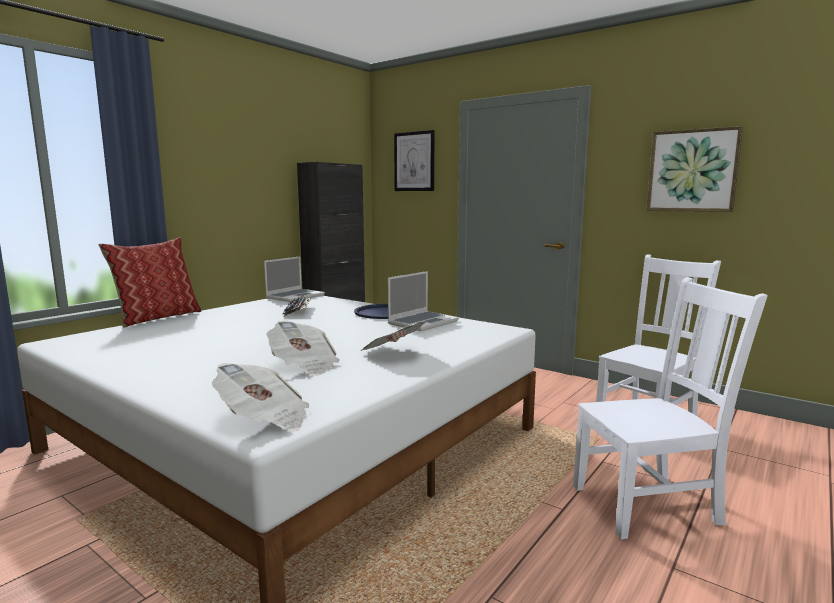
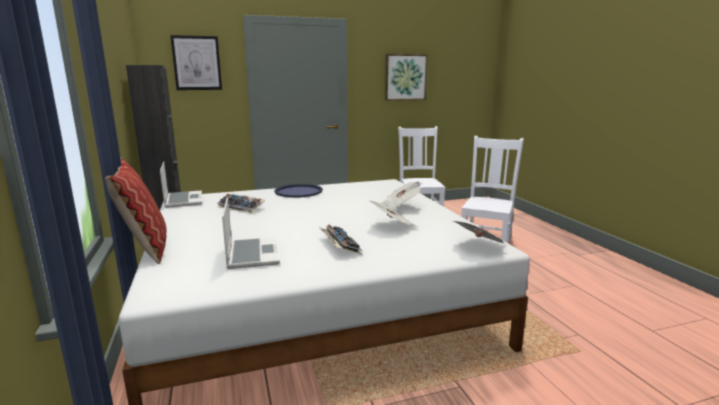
camera: 55 degrees left, 5 degrees up
(211, 359) = (339, 245): none -> keyboard
(423, 322) = (342, 190): laptop -> laptop (252, 254)

